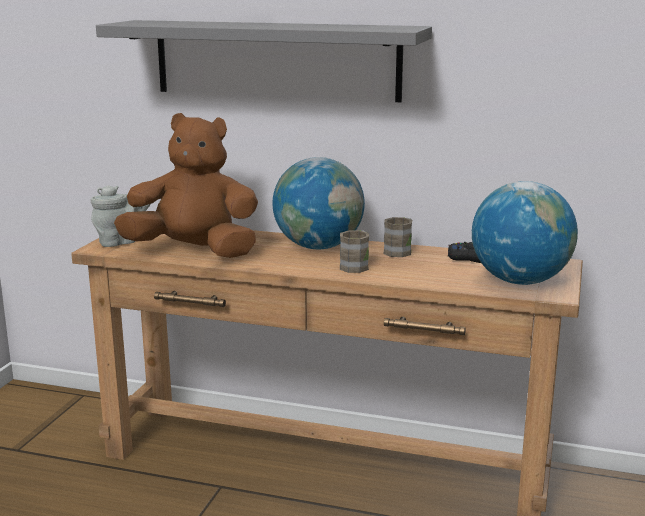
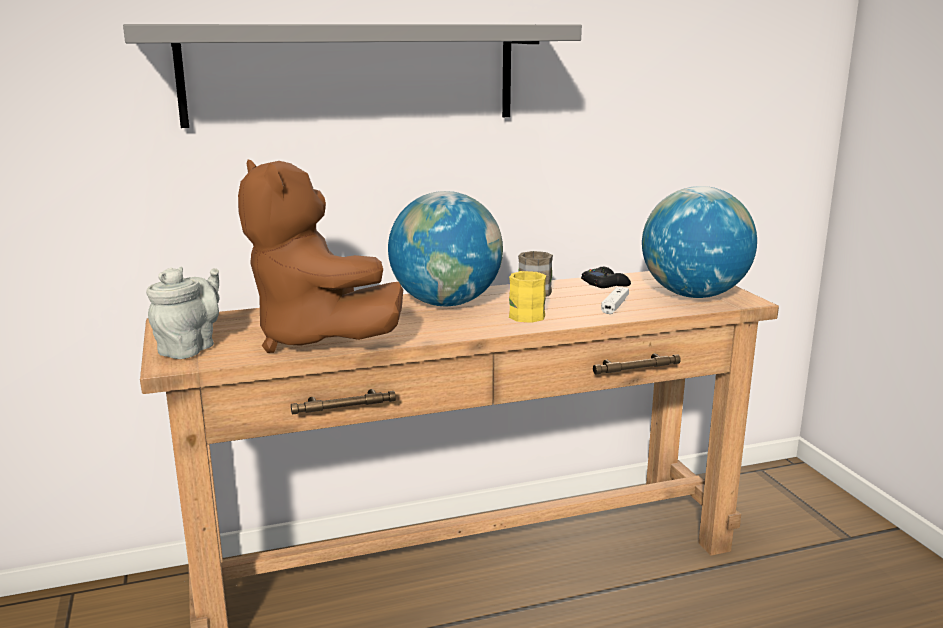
camera: 35 degrees left, 0 degrees up
(194, 252) = (315, 339): brown plush toy -> brown plush toy turned 105 degrees counterclockwise
(356, 265) = (524, 313): brown mug -> yellow mug
(435, 275) = (615, 306): none -> white game controller

